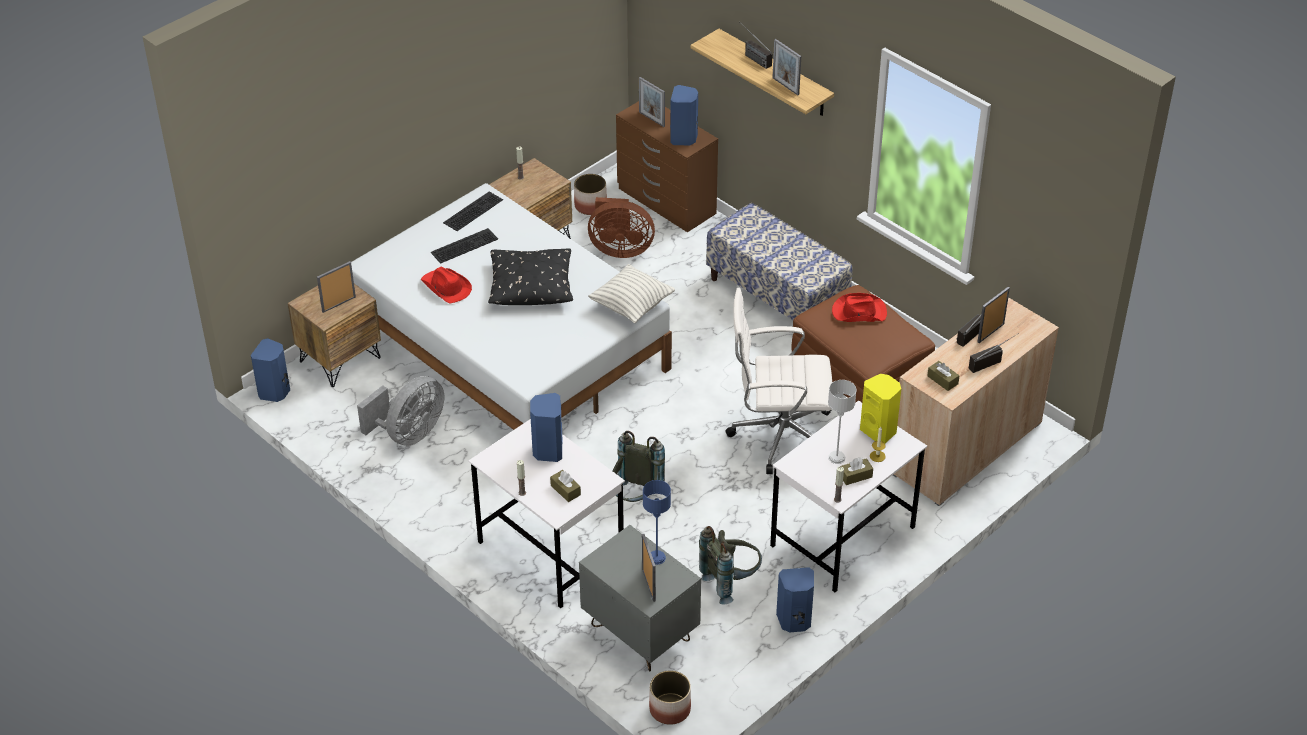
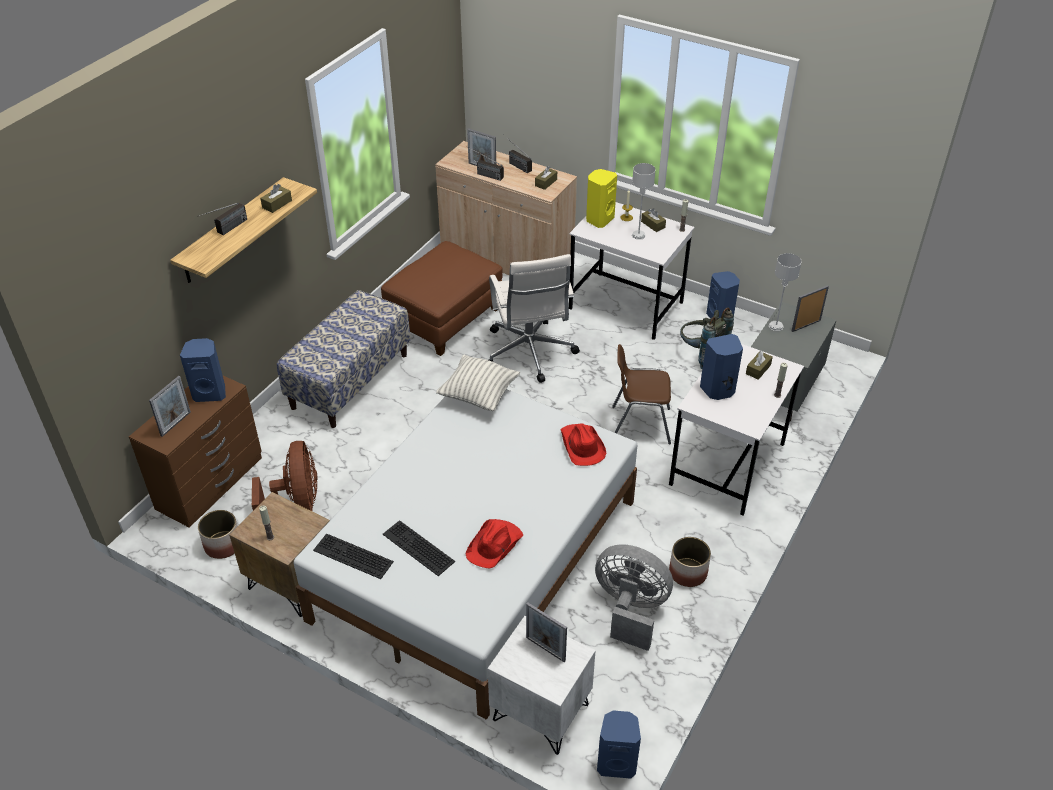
camera: 105 degrees left, 0 degrees up
(340, 359) = (540, 713): brown nightstand -> white nightstand
(531, 285) = (470, 475): black pillow -> none
(635, 498) = (640, 424): grey backpack -> brown chair
(657, 558) = (776, 326): blue table lamp -> grey table lamp
(669, 709) = (839, 365): planter -> planter (687, 573)
(785, 86) = (277, 204): picture frame -> brown tissue box
(858, 312) = (425, 276): red hat -> red hat (582, 446)

